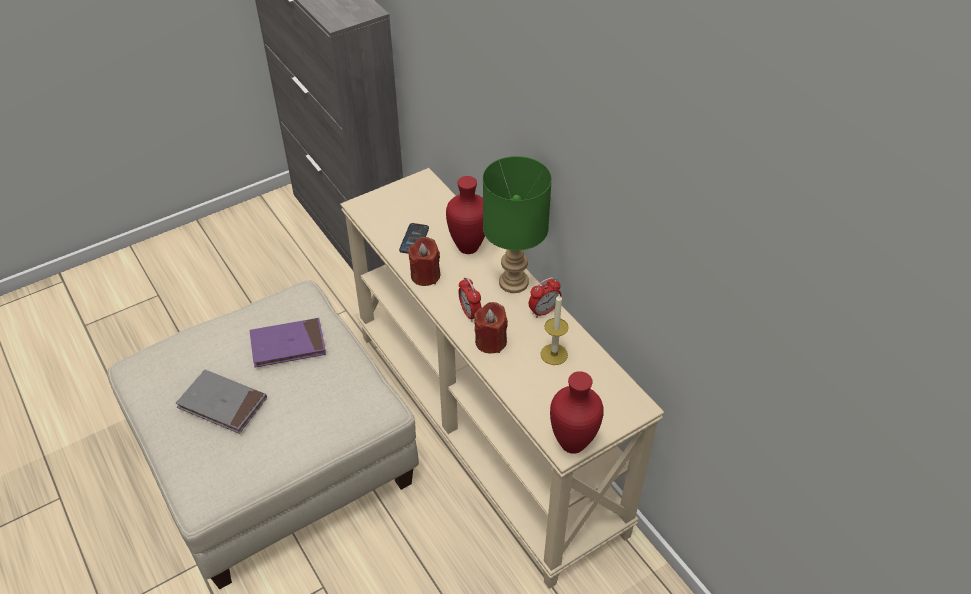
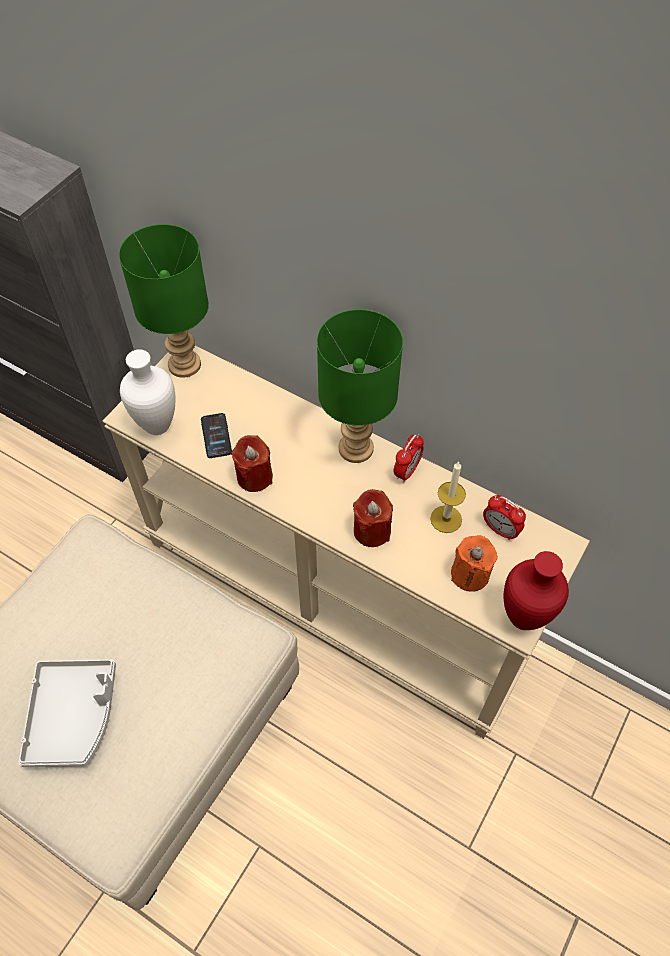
camera: 25 degrees left, 10 degrees up
(222, 403) = (73, 715): grey book -> grey tray
(288, 345) = (111, 609): purple book -> none
(375, 219) = (155, 426): none -> white vase
(420, 186) = (185, 366): none -> green table lamp
(469, 248) = (284, 425): red vase -> none
(470, 313) = (330, 505): alarm clock -> alarm clock (500, 530)
(549, 398) = (470, 574): none -> orange candle

